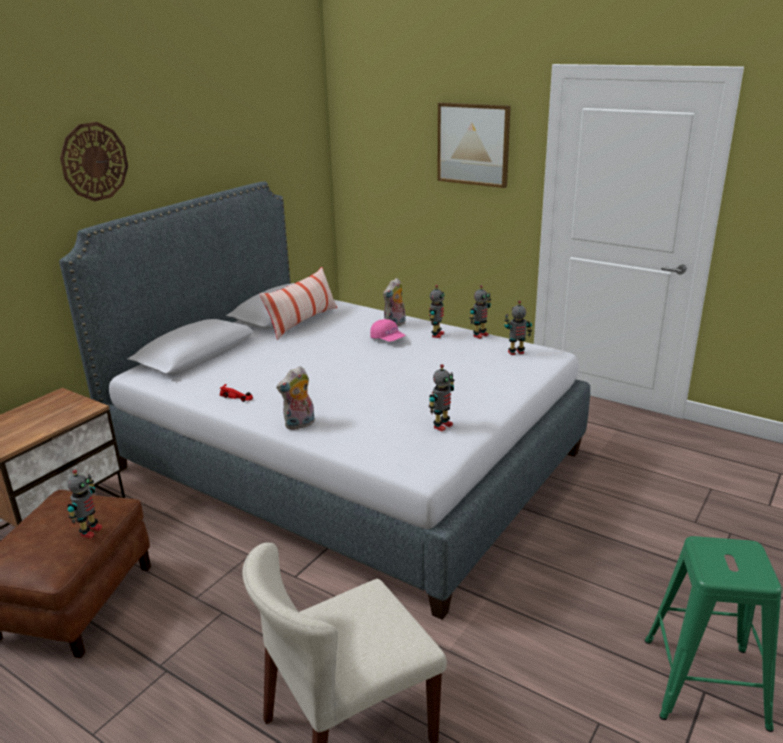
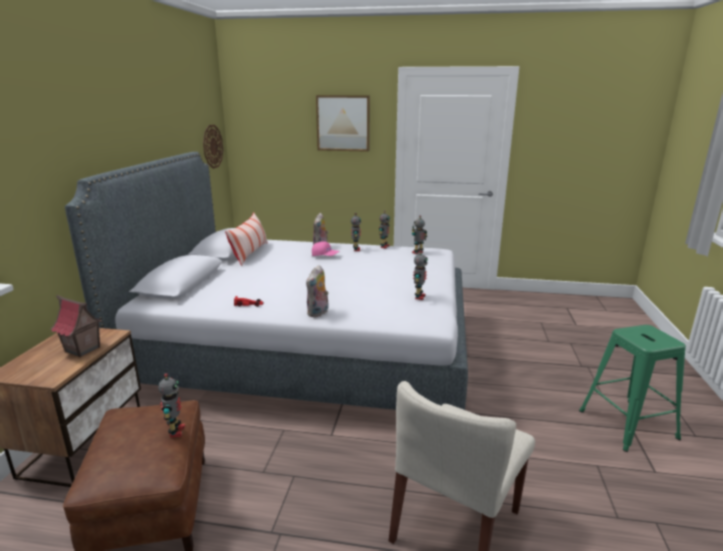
camera: 25 degrees left, 5 degrees down
(51, 420) = (82, 350): none -> toy house
(94, 161) = (82, 122): wall clock -> wall clock (212, 146)

